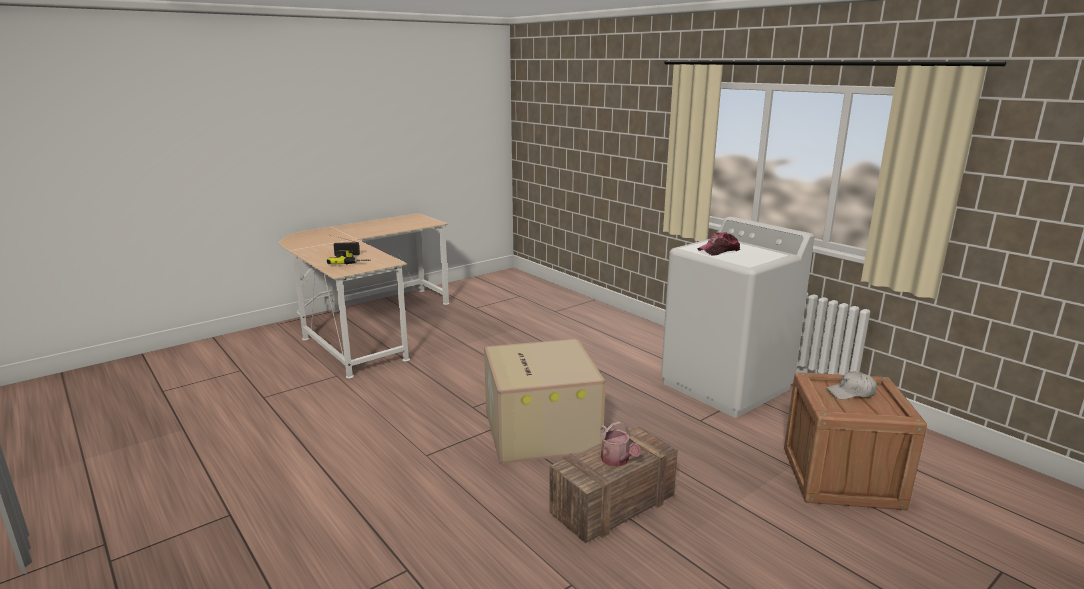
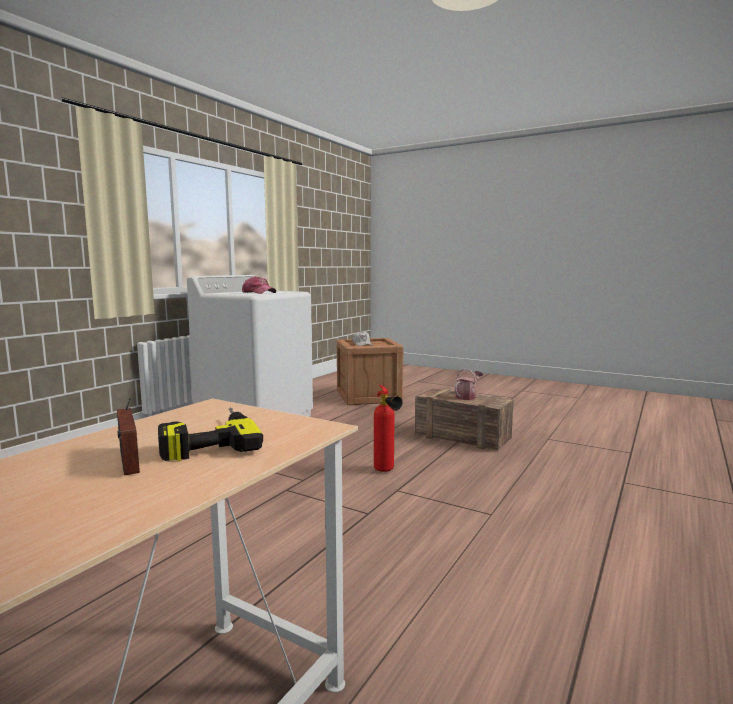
camera: 110 degrees left, 10 degrees down
(539, 429) = (386, 471): cardboard box -> fire extinguisher

